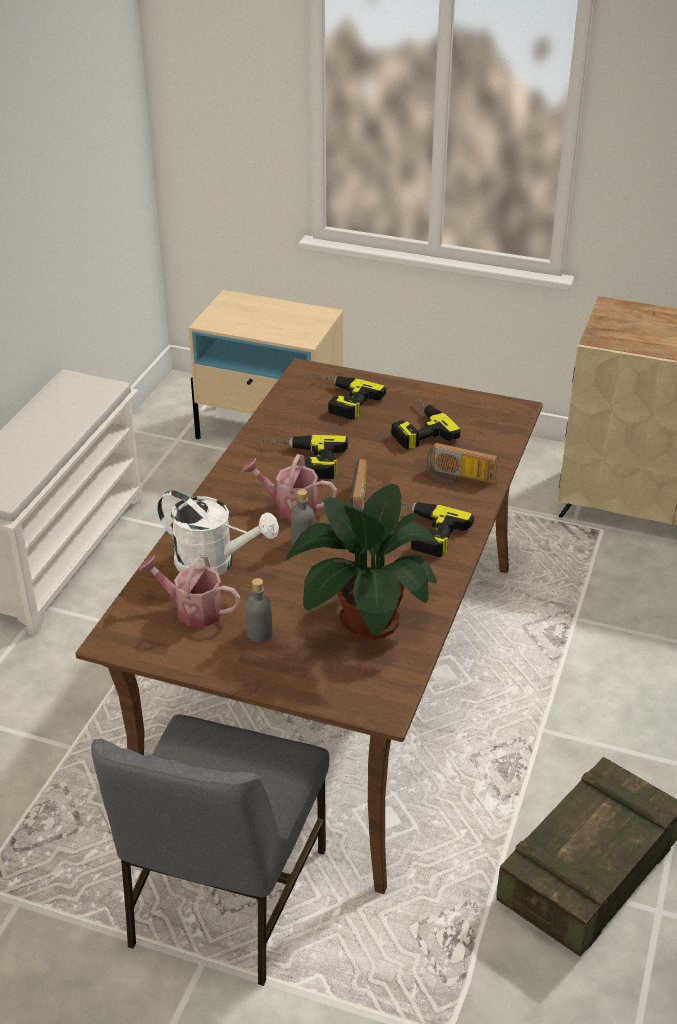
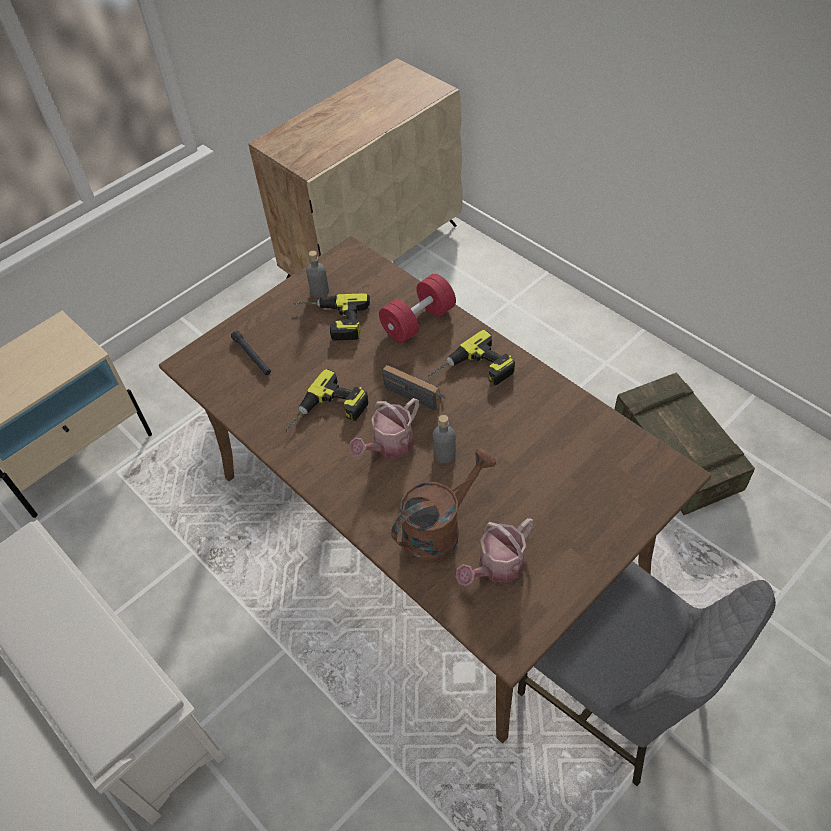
camera: 60 degrees left, 15 degrees up
(215, 563) = (439, 529): white watering can -> brown watering can
(259, 633) = (551, 527): grey bottle -> grey bottle (319, 291)
(338, 399) = (252, 356): power drill -> black flashlight
(364, 621) = (569, 449): potted plant -> none
(459, 477) = (418, 321): radio -> red dumbbell

